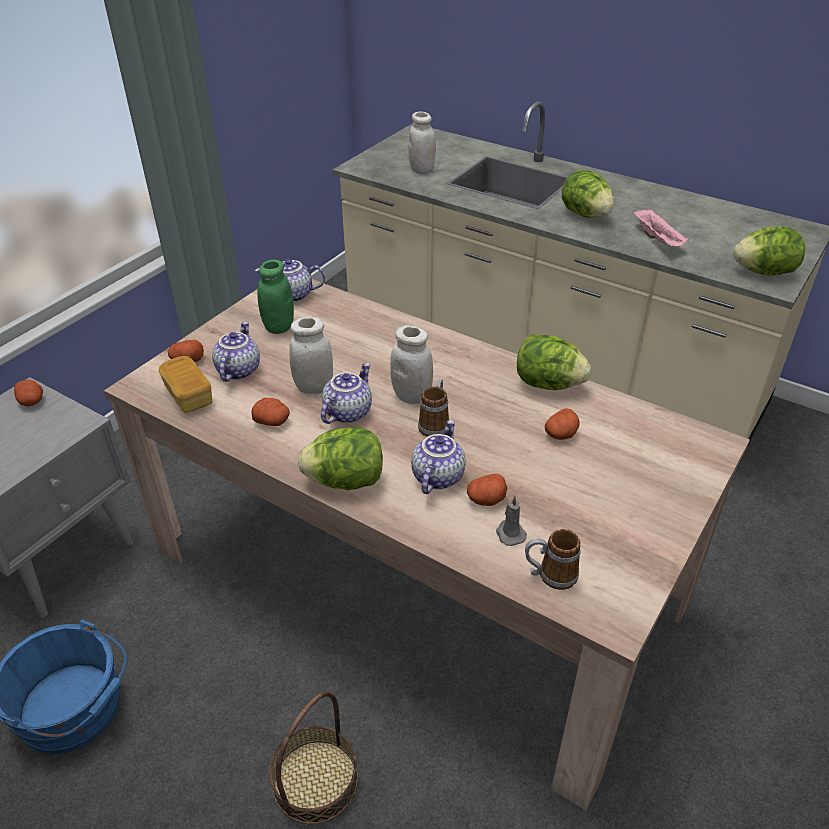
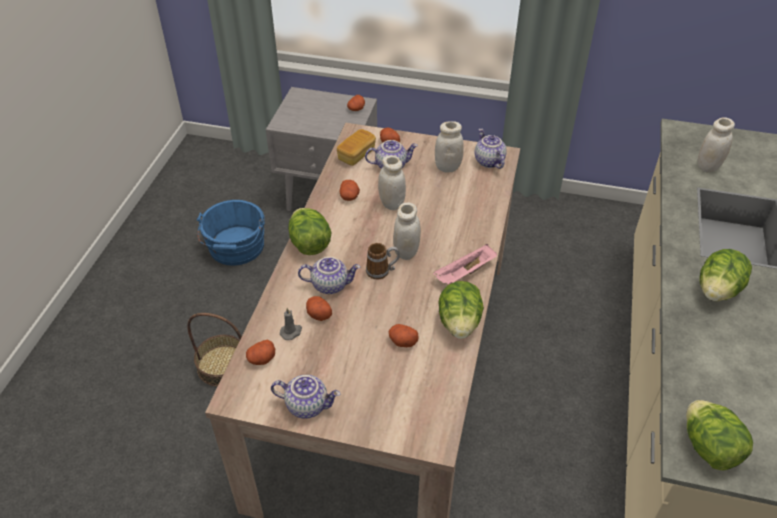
camera: 70 degrees right, 5 degrees up
(279, 326) = (447, 167): green jar -> white jar
(347, 412) = (374, 226): teapot -> teapot (307, 405)
(550, 575) = (261, 359): mug -> potato
(658, 239) = (710, 353): pink tray -> pink tray (464, 273)

